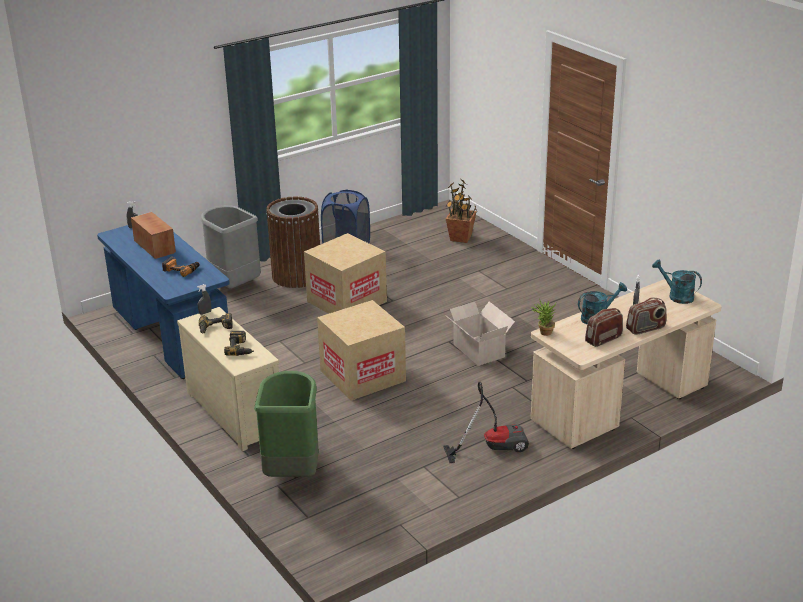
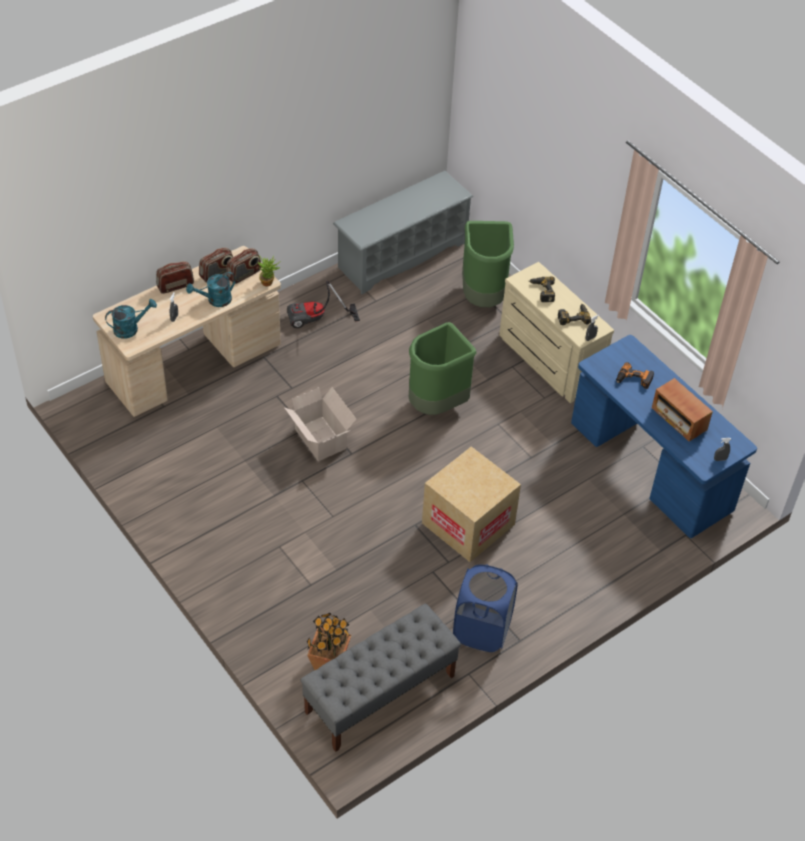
camera: 175 degrees right, 20 degrees up
(233, 285) = (610, 557): grey trash can -> none
(297, 275) = (537, 577): brown trash can -> none
(362, 376) = (437, 404): cardboard box -> green trash can
(388, 519) = (402, 255): none -> grey shoe rack
(424, 227) = (379, 694): none -> grey bench
(573, 339) = (244, 274): none -> radio
(676, 296) = (130, 328): turquoise watering can -> turquoise watering can turned 60 degrees counterclockwise

